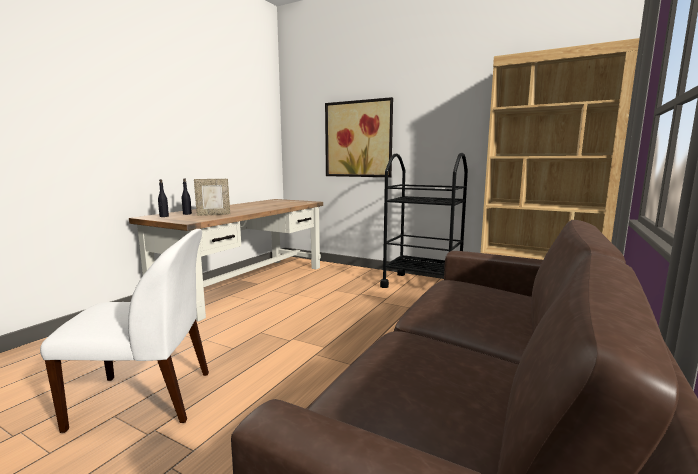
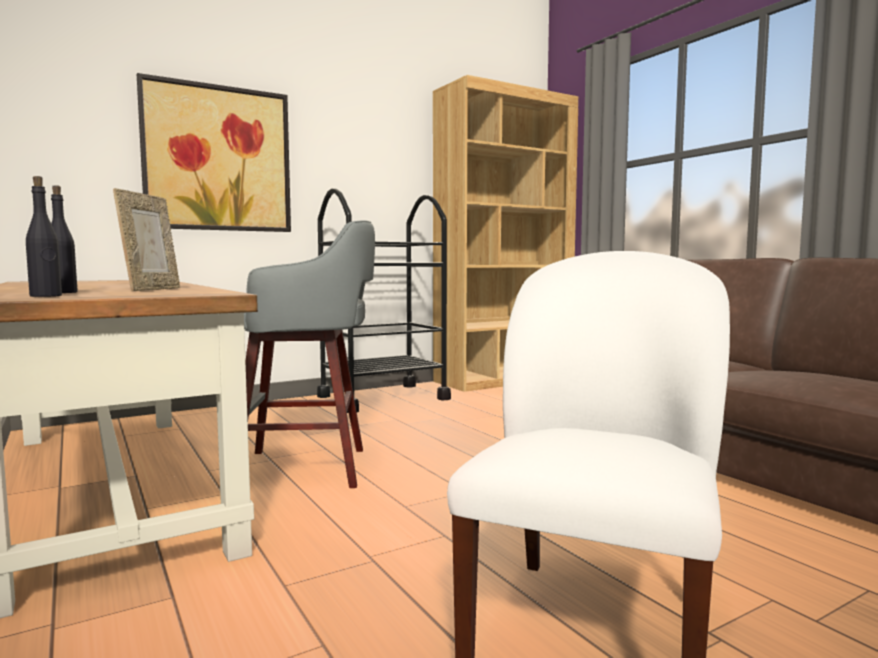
camera: 60 degrees left, 5 degrees down
(290, 303) = (308, 468): none -> grey stool

